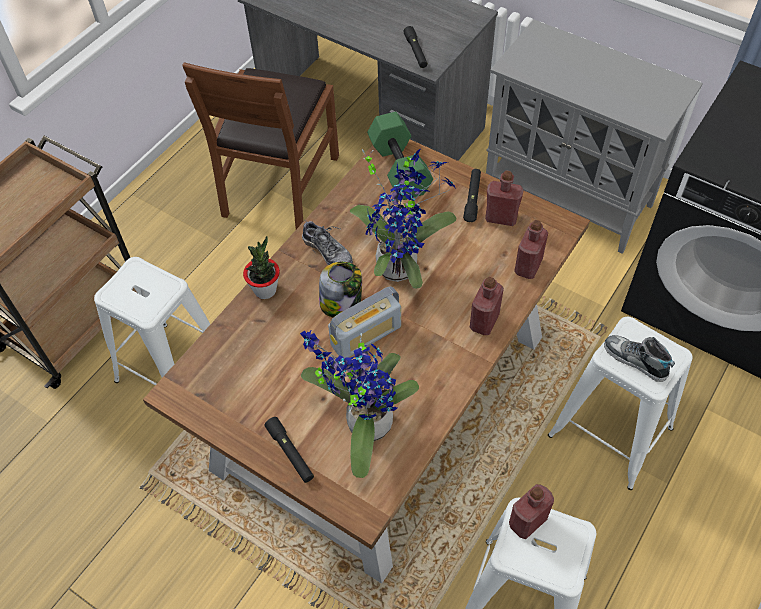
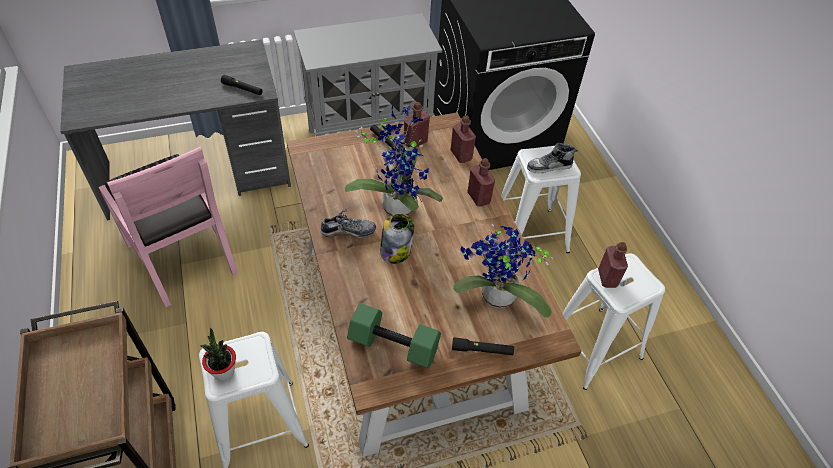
camera: 55 degrees left, 5 degrees down
(265, 290) = (341, 282): potted plant -> potted plant (224, 372)
(279, 184) = (183, 256): brown chair -> pink chair
(366, 336) = (433, 255): radio -> none
(401, 168) = (326, 156): green dumbbell -> green dumbbell (395, 344)

